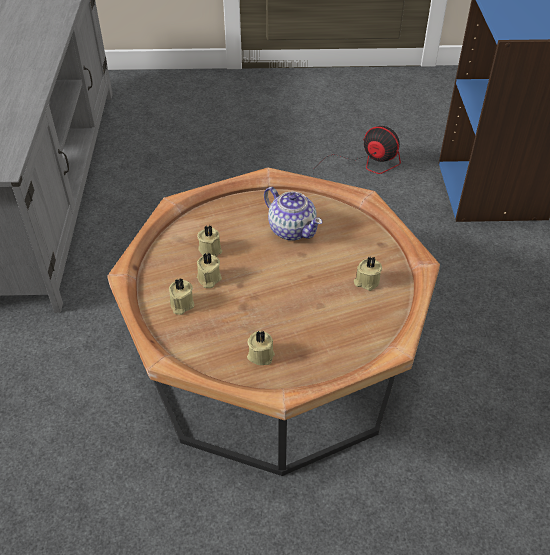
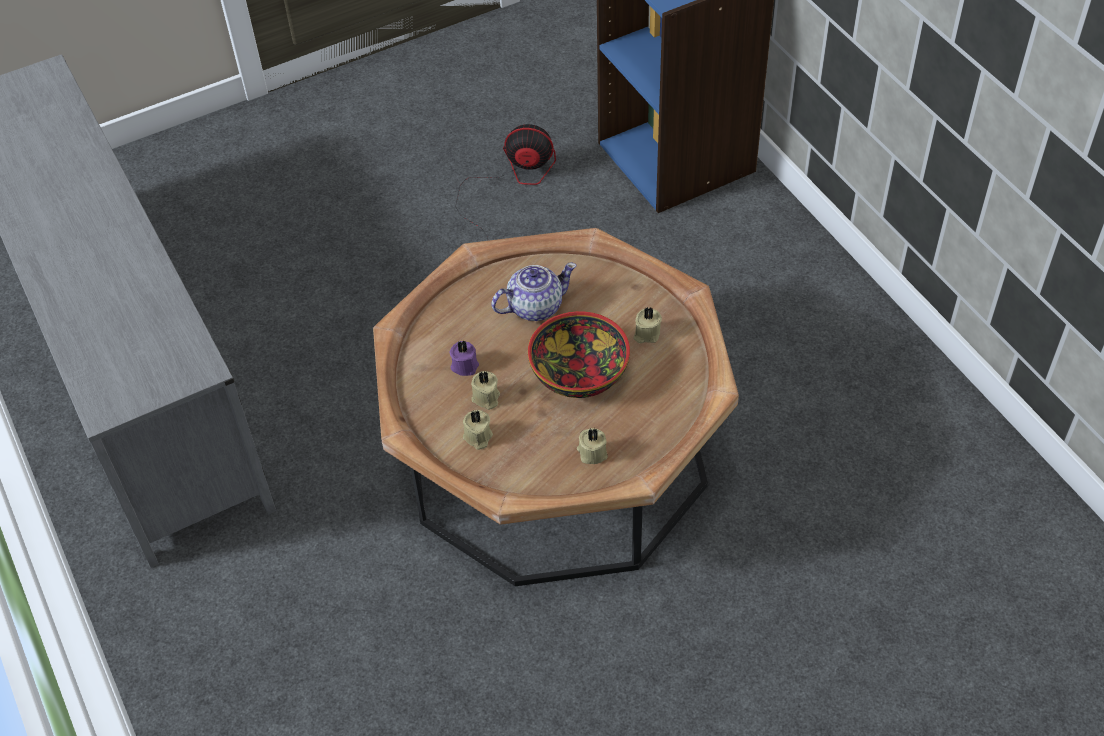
camera: 25 degrees left, 5 degrees up
(210, 249) = (464, 365): beige candle -> purple candle
(292, 229) = (534, 307): teapot -> teapot turned 45 degrees counterclockwise
(292, 290) = (579, 374): none -> bowl

